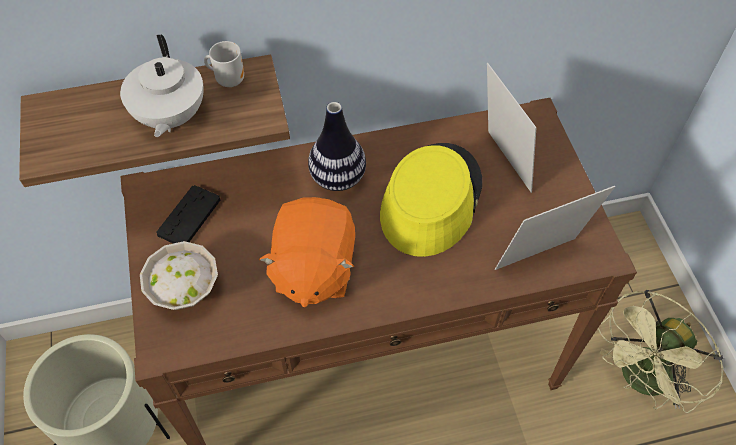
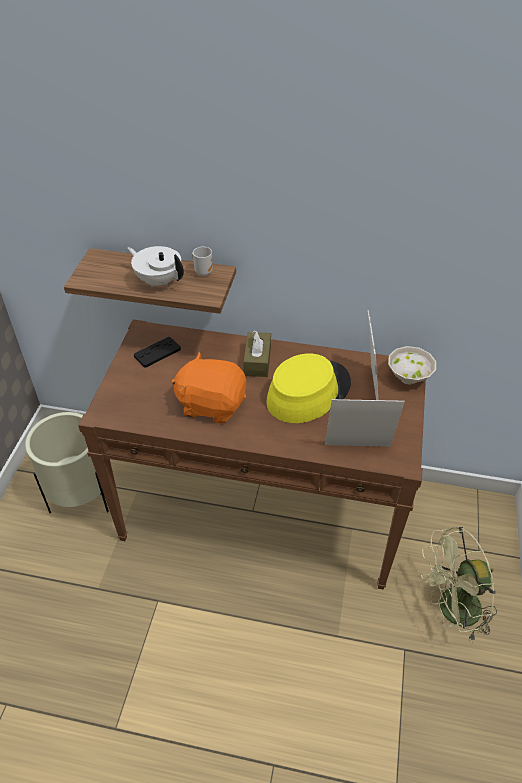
camera: 25 degrees right, 10 degrees down
(170, 117) = (158, 281): white teapot -> white teapot turned 105 degrees clockwise
(185, 289) = (132, 389): white bowl -> white bowl (408, 377)
(313, 269) = (211, 404): orange plush toy -> orange plush toy turned 75 degrees clockwise
(338, 178) = (257, 361): vase -> brown tissue box

